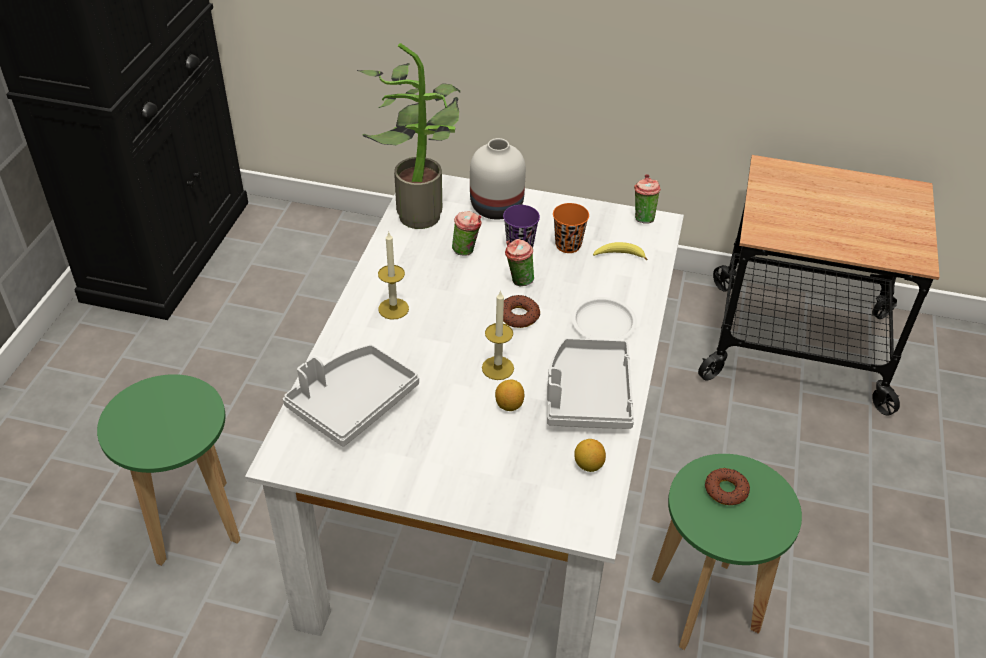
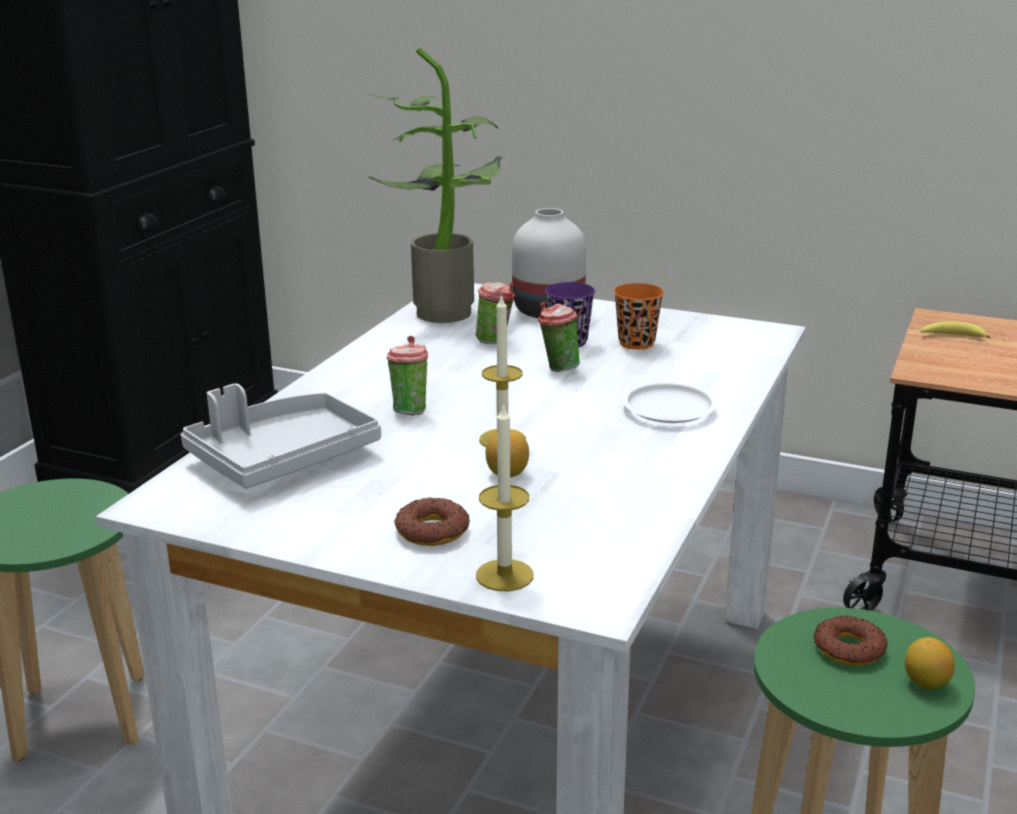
camera: 10 degrees right, 20 degrees down
(393, 308) = (377, 382): candle -> candle (504, 575)
(518, 316) = (548, 397): donut -> donut (431, 531)
(587, 394) = (627, 470): grey tray -> none
(588, 465) = (610, 538): lemon -> lemon (926, 683)
(619, 255) = (706, 354): banana -> banana (952, 336)
(642, 217) = (747, 326): cup -> cup (409, 410)

